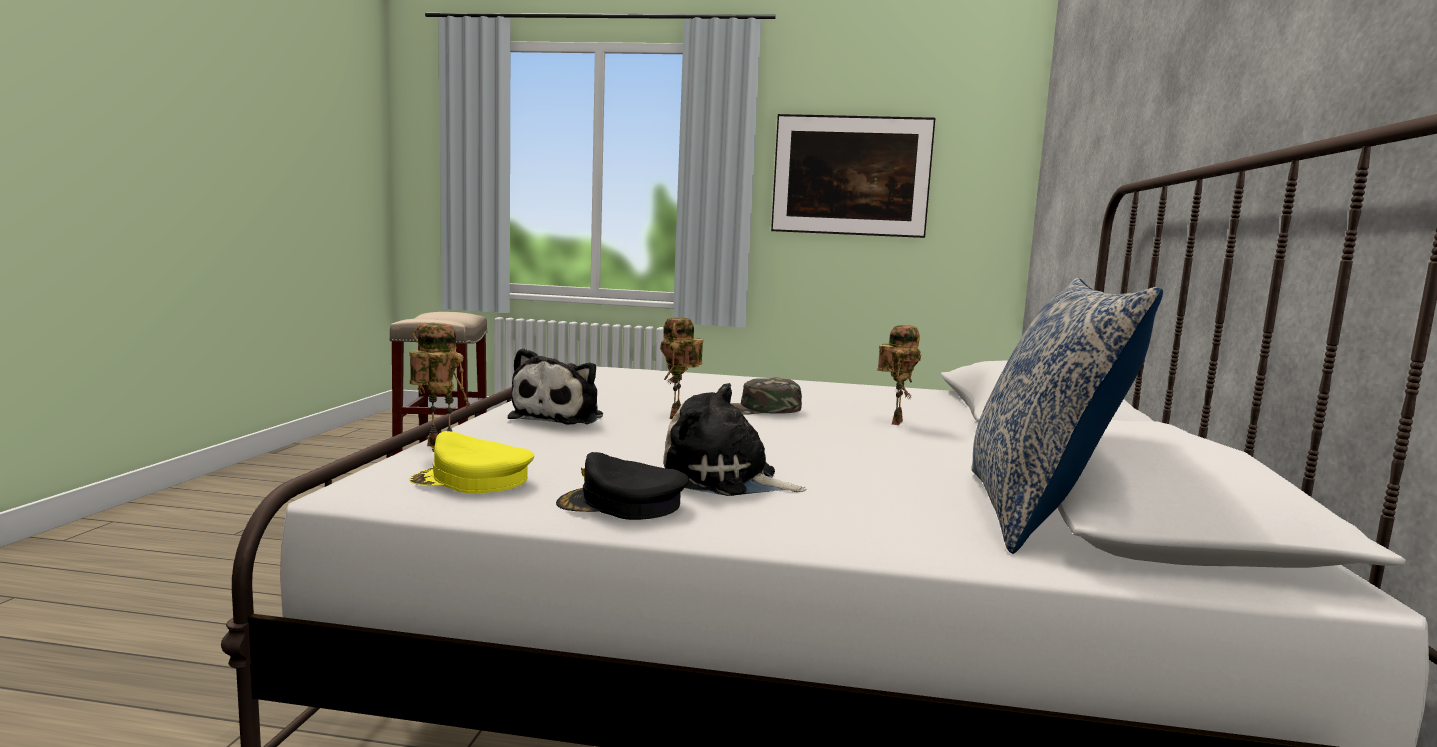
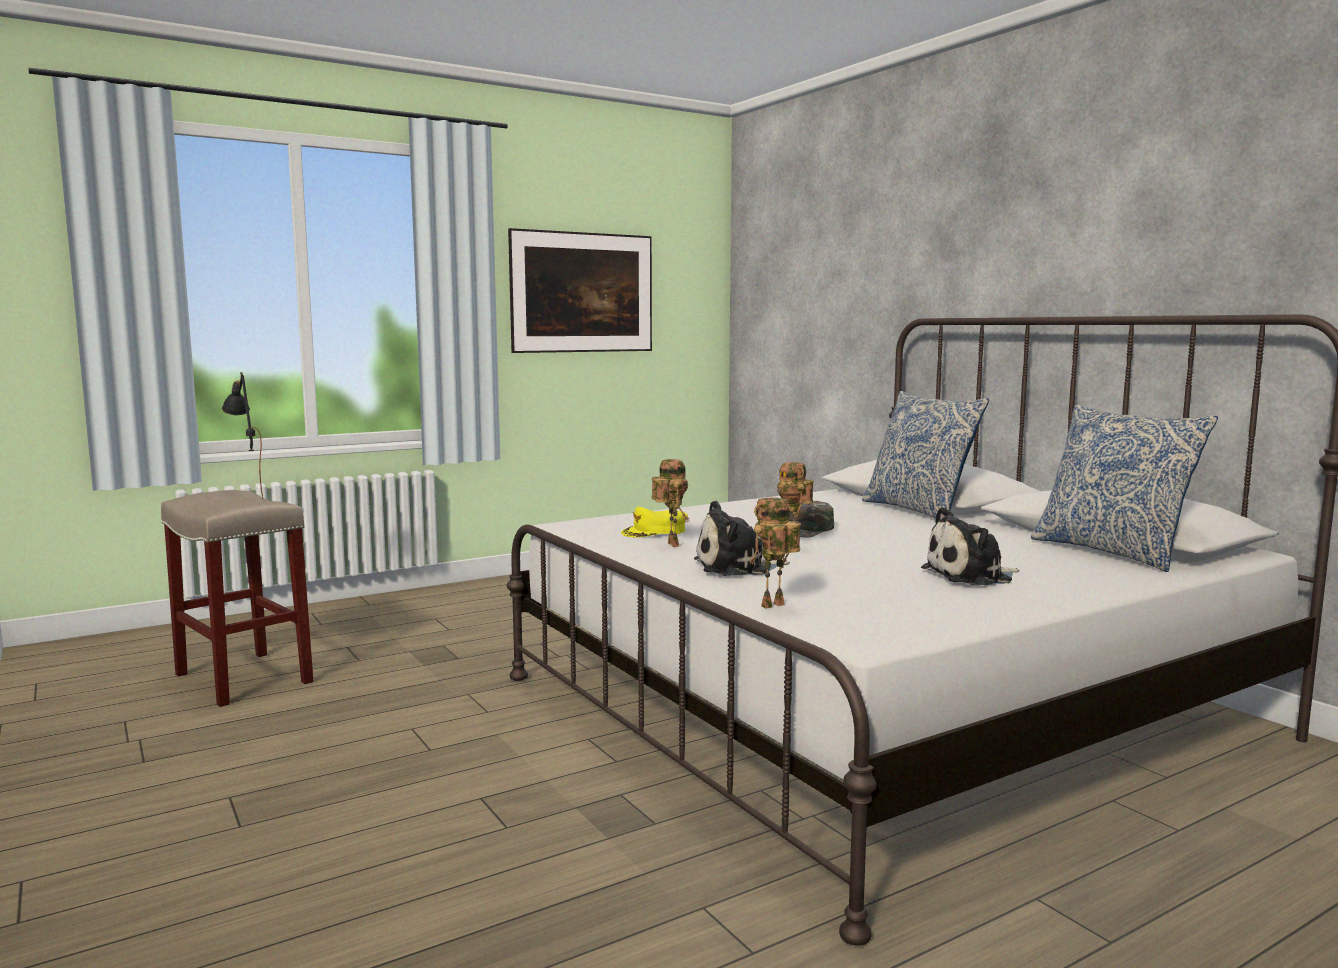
camera: 40 degrees left, 0 degrees up
(461, 317) = (247, 496): none -> black table lamp
(472, 480) = (886, 616): yellow cap -> yellow cap (655, 532)
(560, 417) = (736, 567): plush toy -> plush toy turned 105 degrees clockwise
(622, 504) = (993, 602): black cap -> none
(894, 422) = (893, 520): toy robot -> toy robot (670, 544)
(967, 422) = (919, 510): none -> pillow

